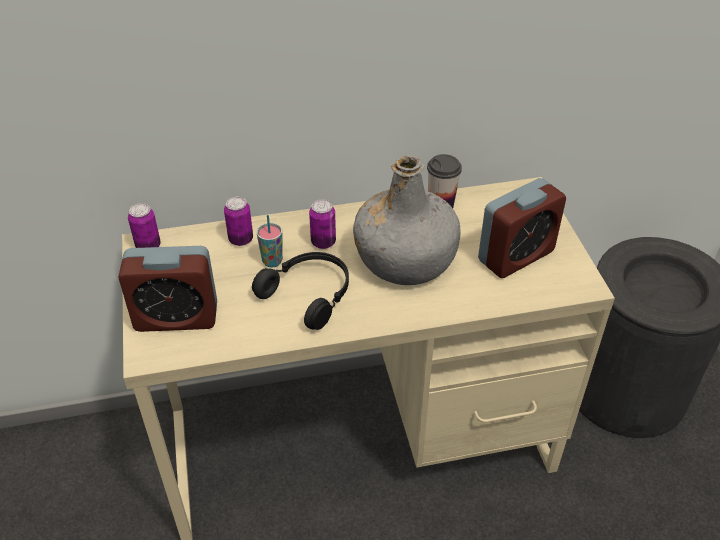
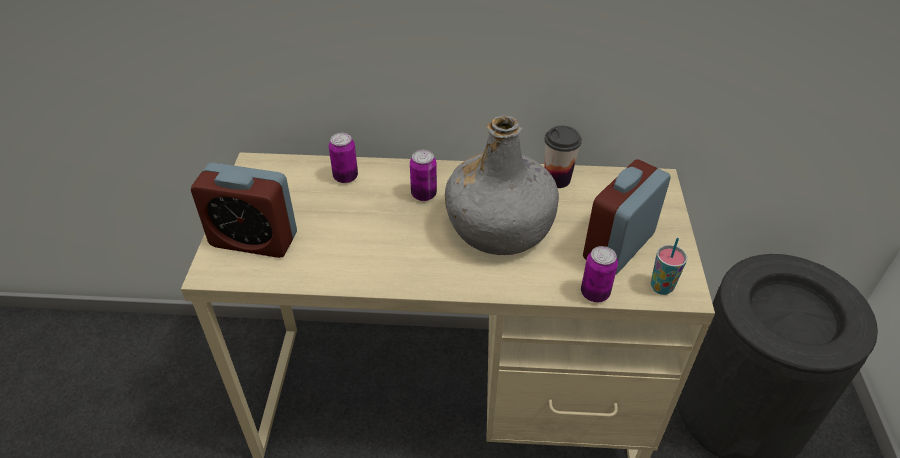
camera: 15 degrees right, 0 degrees up
(148, 246) = (258, 168): can -> can (594, 293)
(272, 261) = (366, 204): cup -> cup (661, 287)
(309, 294) = (390, 243): black headphones -> none
(516, 256) = (618, 246): alarm clock -> alarm clock turned 150 degrees clockwise

